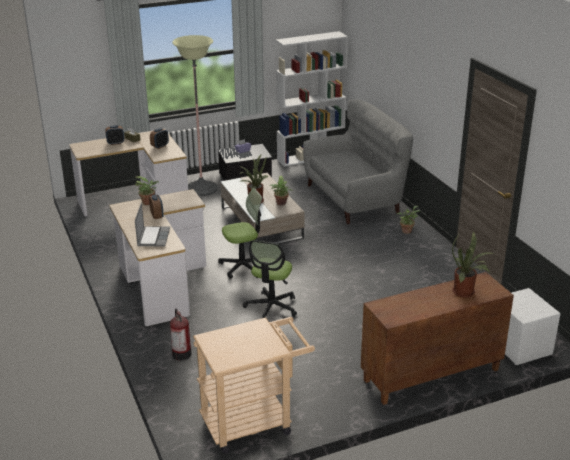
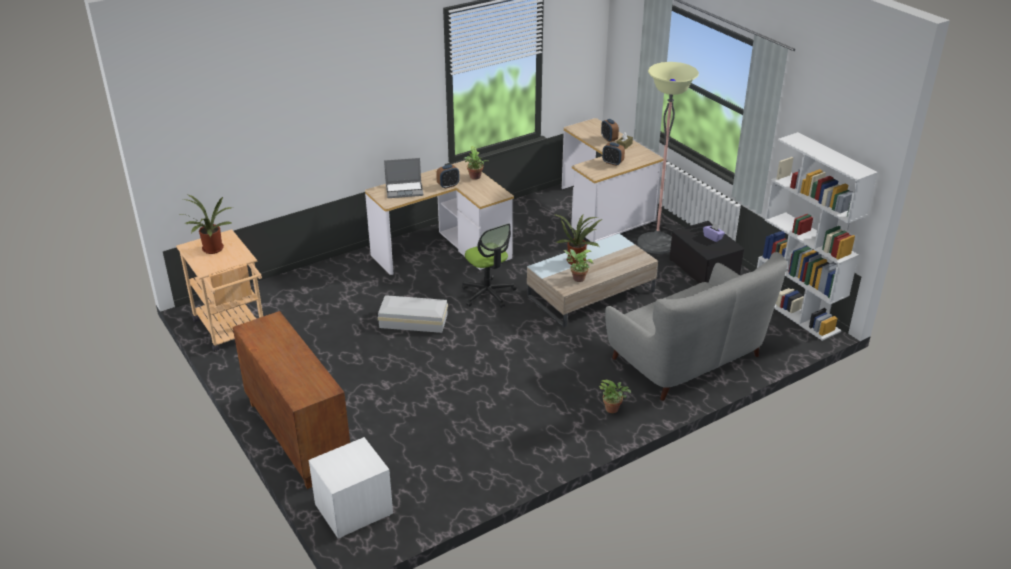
camera: 80 degrees right, 5 degrees up
(181, 353) = (330, 280): fire extinguisher -> none
(271, 307) = (412, 320): office chair -> white storage box
(466, 293) = (297, 376): potted plant -> potted plant (212, 250)

